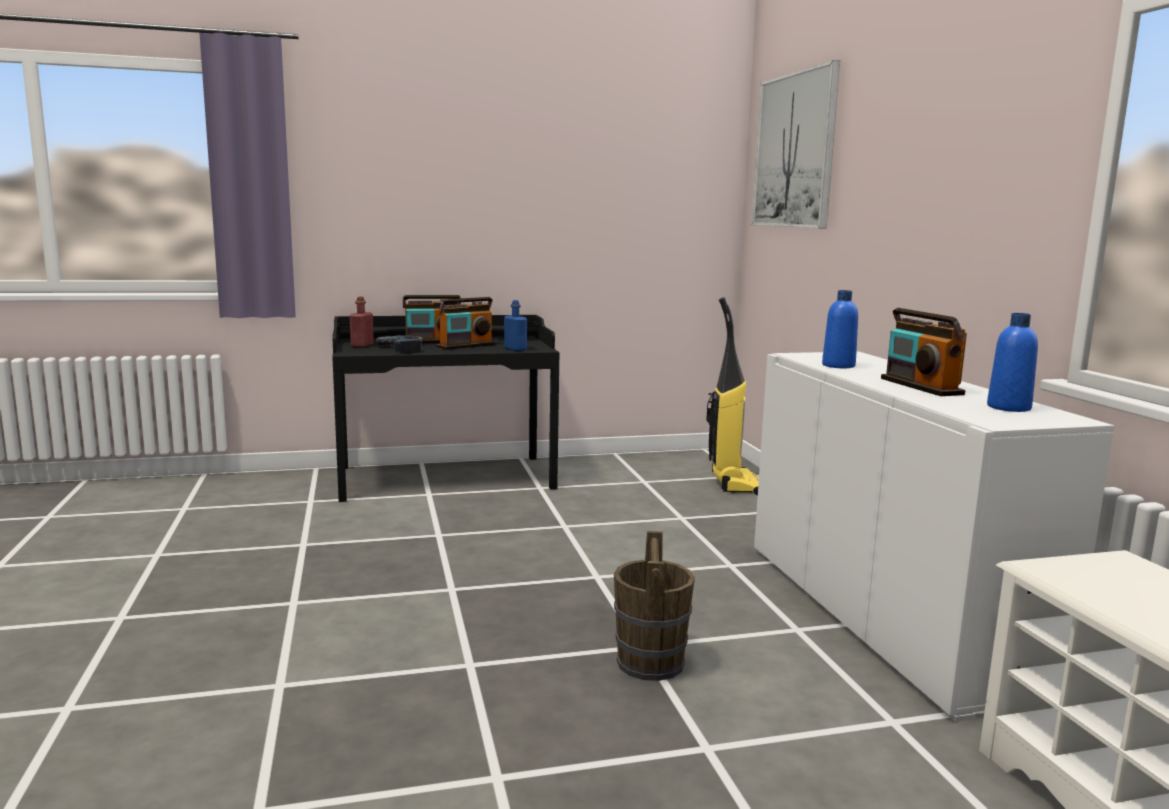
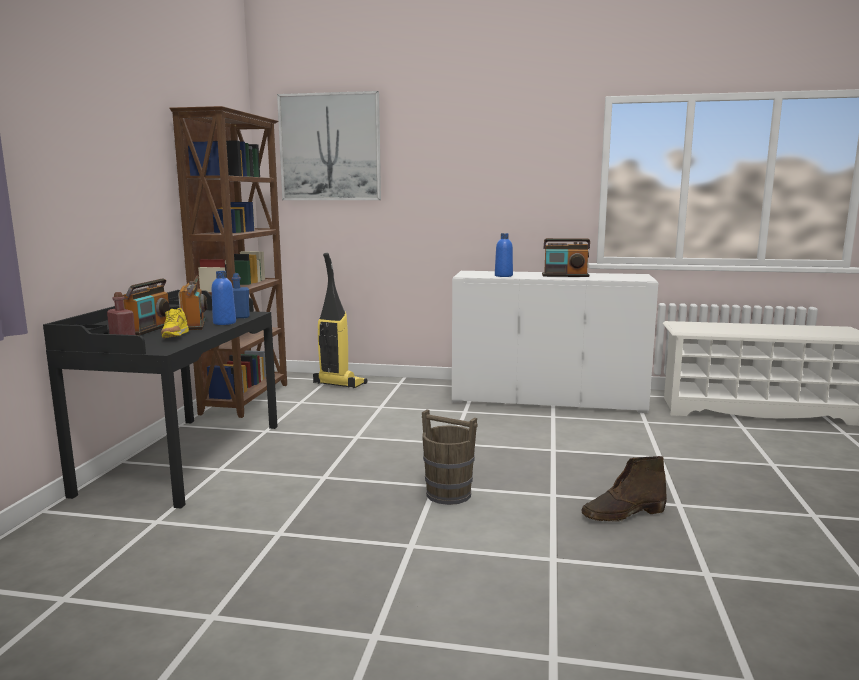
camera: 65 degrees left, 0 degrees up
(406, 349) = (174, 337): power drill -> yellow shoe
(434, 725) = (623, 514): none -> brown boot
(624, 461) = (247, 399): none -> brown bookcase
(650, 662) = (572, 451): brown bucket -> brown bucket (448, 494)
(1008, 407) = (615, 275): blue bottle -> blue bottle (224, 323)

